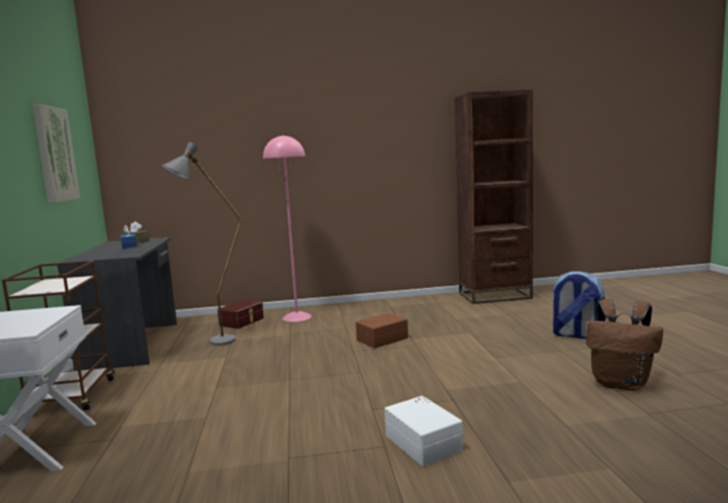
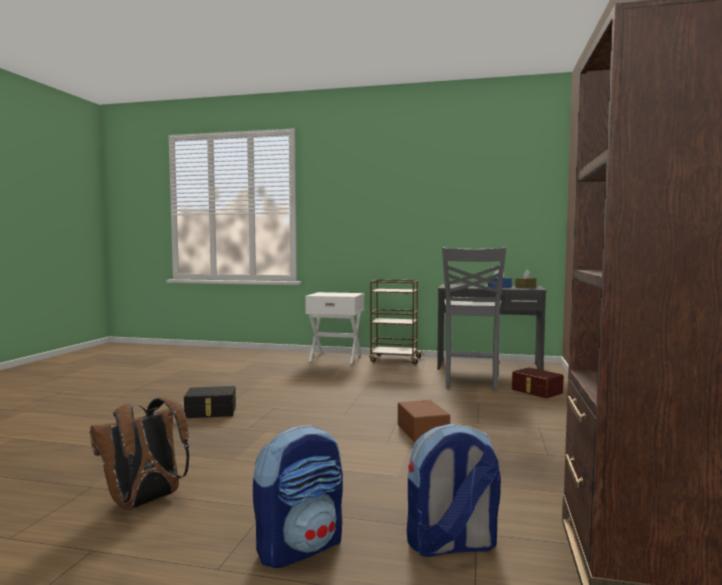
camera: 110 degrees right, 5 degrees down
(55, 154) = (477, 212): picture -> none
(213, 343) = (470, 382): grey floor lamp -> grey chair
(297, 317) = (542, 409): pink floor lamp -> none
(424, 442) = (211, 412): white storage box -> black storage box
(524, 315) = (451, 545): none -> backpack

